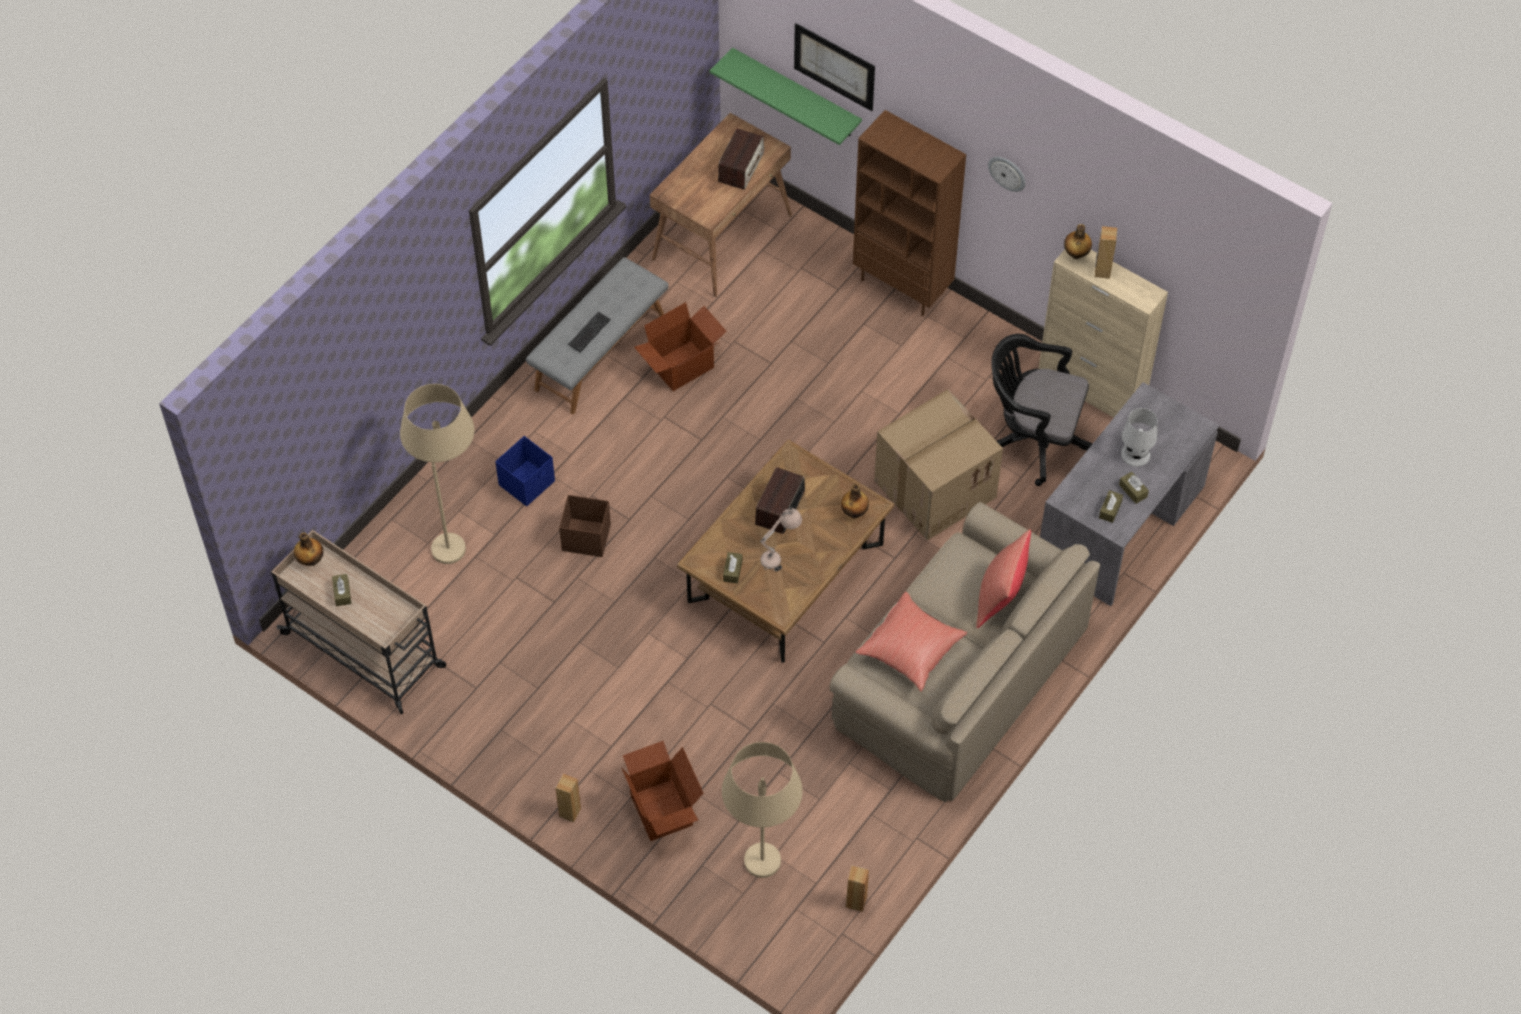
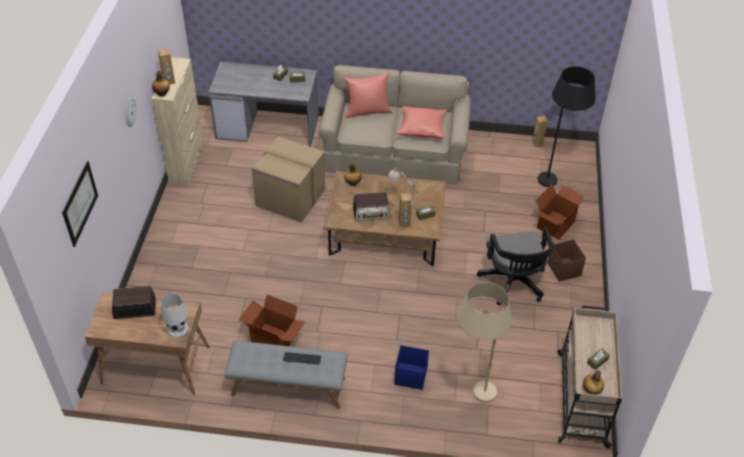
camera: 120 degrees left, 10 degrees down
(569, 812) = (588, 258): brown speaker -> brown speaker (404, 223)
(585, 537) = (426, 329): brown storage box -> brown storage box (564, 270)
(762, 880) = (556, 176): beige floor lamp -> black floor lamp
(796, 94) = (80, 264): green shelf -> none
(903, 286) = (152, 261): brown bookcase -> none
(1033, 439) = (234, 173): black office chair -> black office chair (513, 284)
(1135, 454) = (257, 81): white table lamp -> white table lamp (177, 328)

